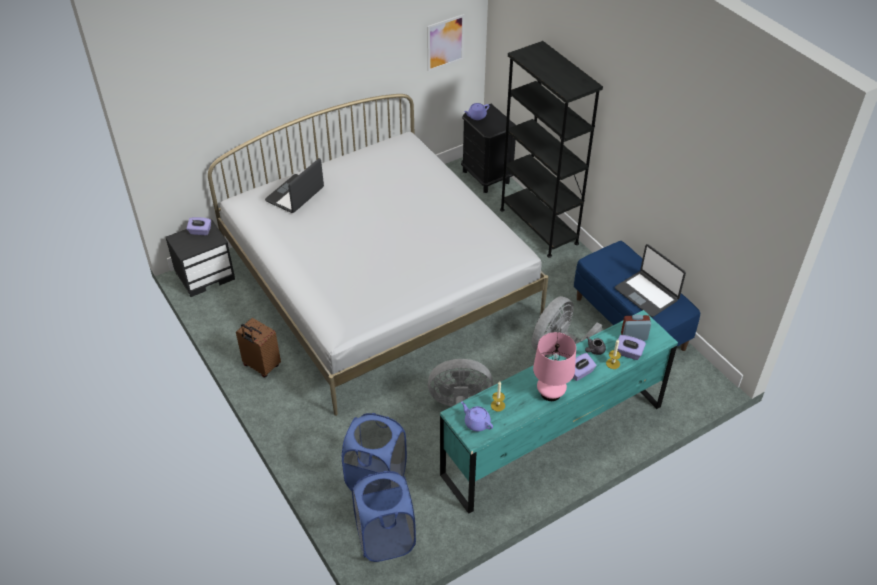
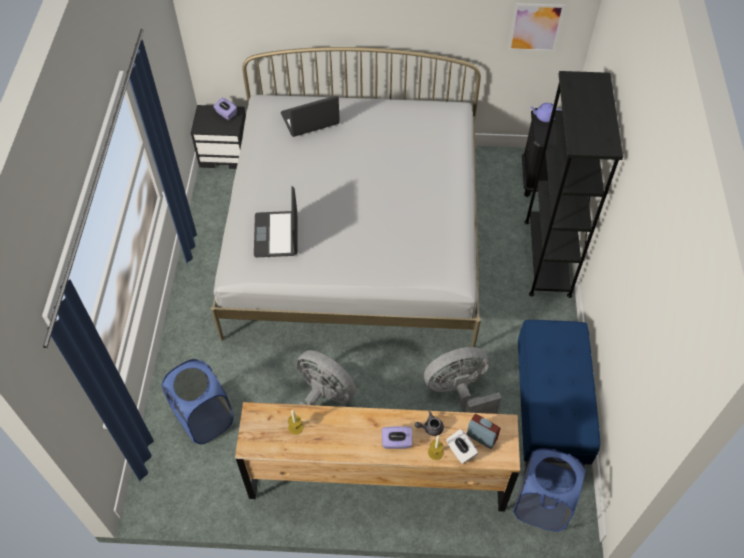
camera: 35 degrees right, 10 degrees up
(261, 366) = (201, 261): brown suitcase -> none
(385, 538) = (168, 475): blue laundry basket -> blue laundry basket (541, 505)
(476, 423) = (263, 432): purple teapot -> none
(550, 393) = (352, 445): pink table lamp -> none
(553, 439) = (377, 478): turquoise dresser -> brown dresser
(628, 353) = (460, 451): purple tissue box -> white tissue box
(647, 294) = (560, 395): laptop -> laptop (277, 235)

